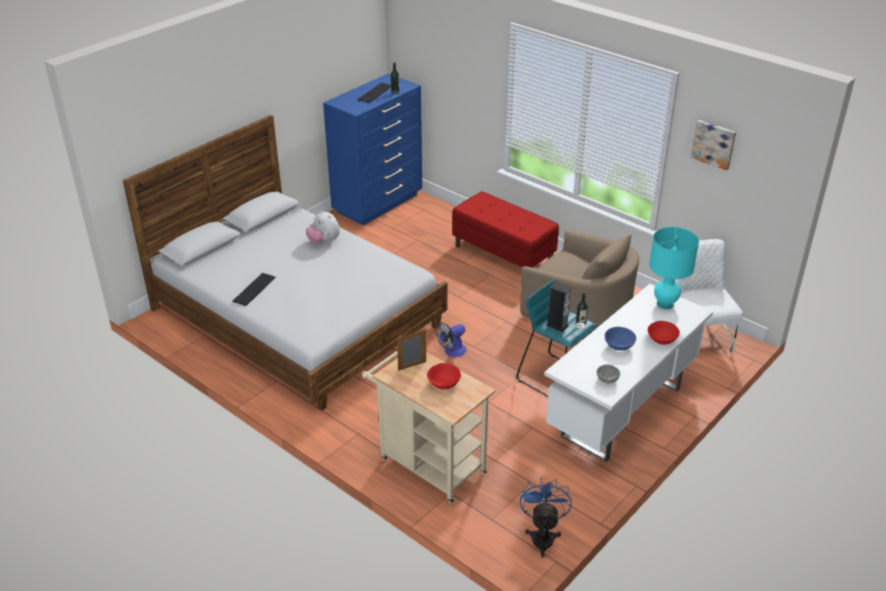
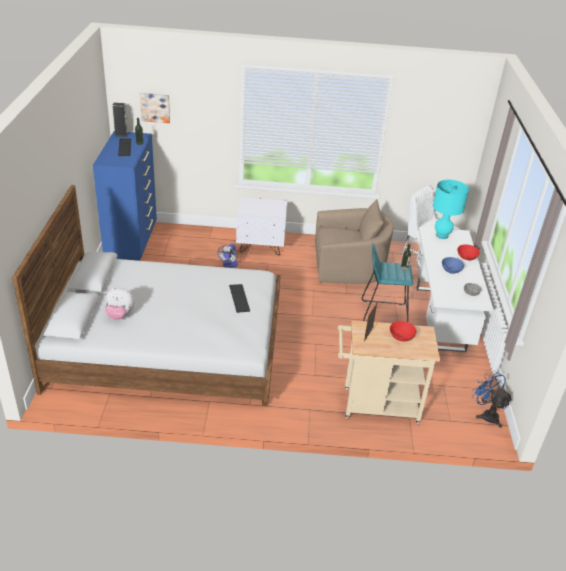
camera: 40 degrees left, 0 degrees up
(253, 288) = (160, 333): keyboard -> keyboard (238, 298)
(324, 241) = (169, 277): plush toy -> plush toy (120, 315)
(452, 352) = (303, 325): fan -> fan (229, 265)
(503, 254) = (261, 247): red bench -> white nightstand
(557, 325) = (392, 274): speaker -> speaker (121, 134)
(714, 144) = (422, 120): picture -> picture (155, 107)

